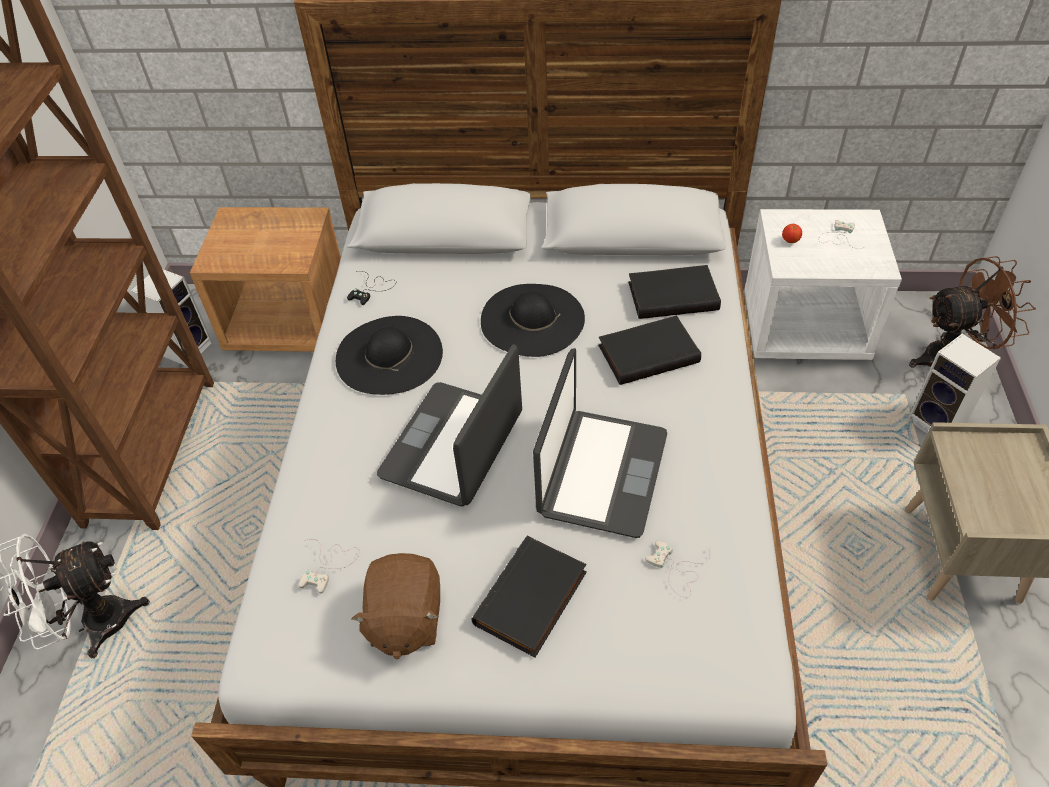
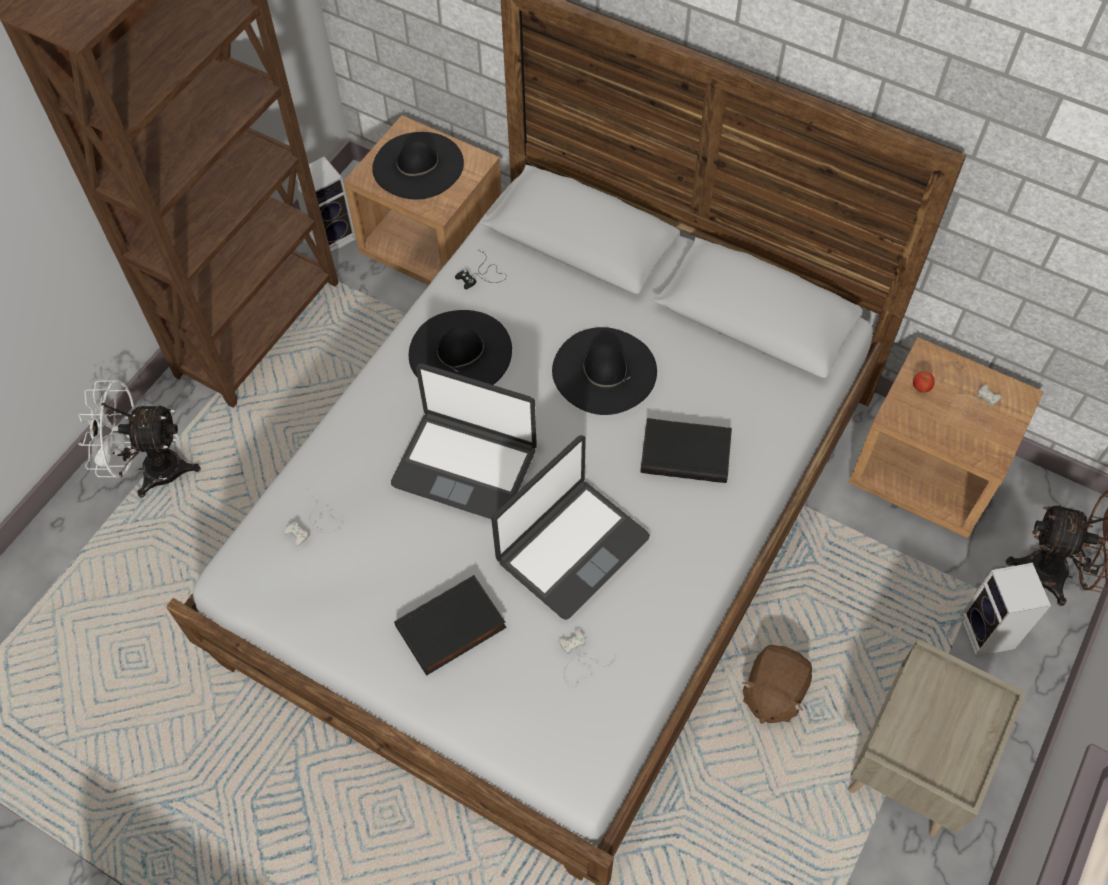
camera: 25 degrees right, 10 degrees up
(256, 237) = (418, 165): none -> black hat
(404, 619) = (348, 597): brown plush toy -> brown plush toy (772, 693)
(454, 445) = (465, 465): laptop -> laptop turned 120 degrees counterclockwise
(673, 295) = (749, 402): black book -> none
(805, 328) = (926, 472): white nightstand -> brown nightstand

